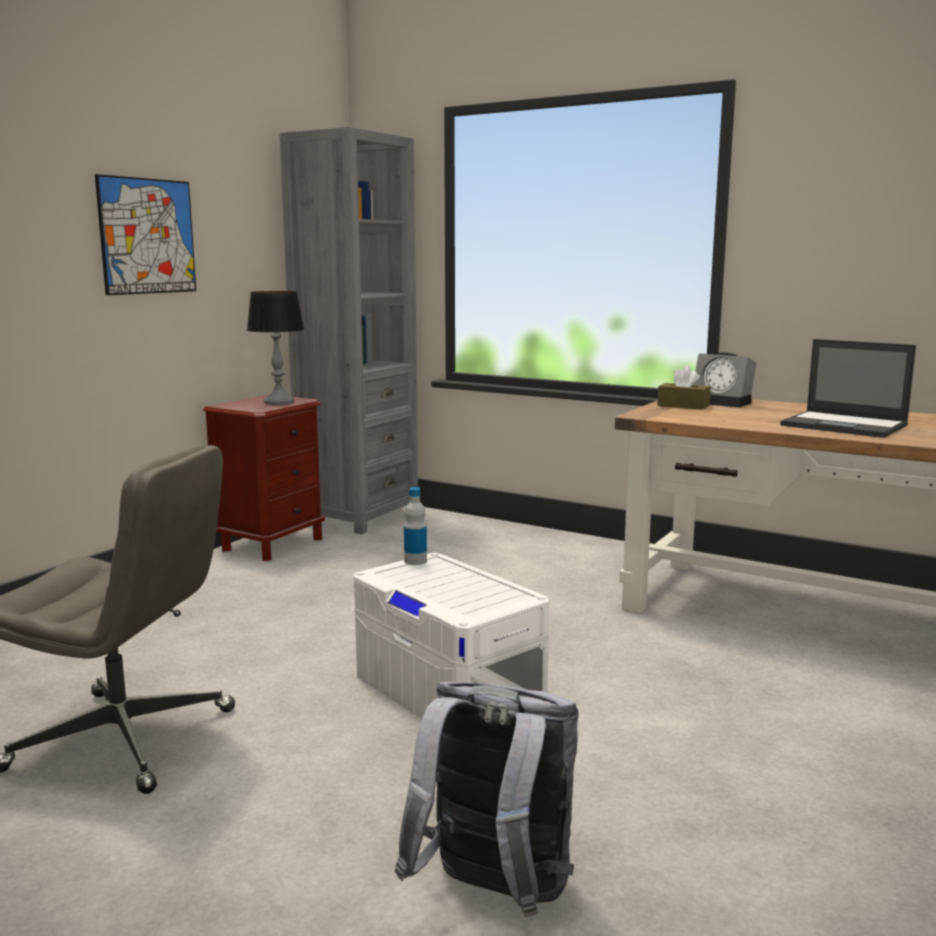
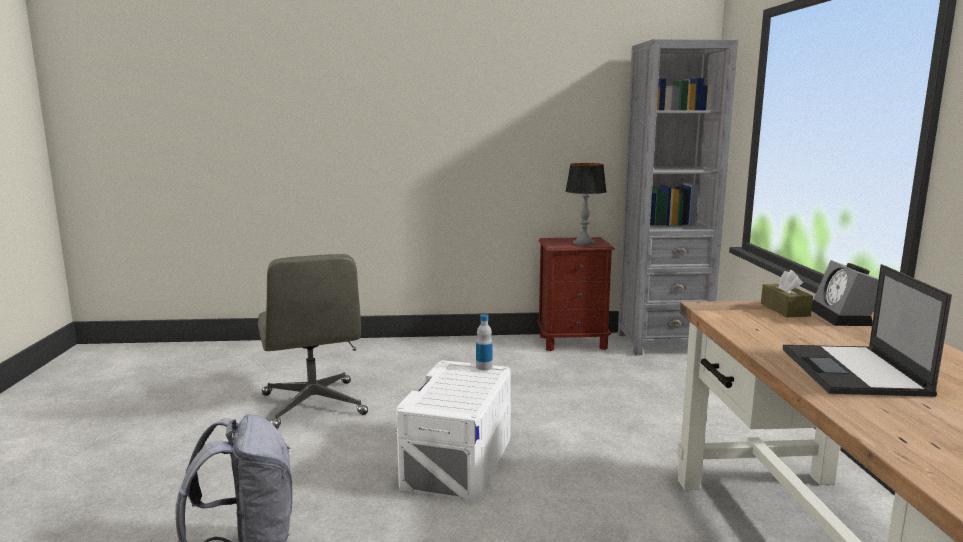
camera: 55 degrees right, 0 degrees up
(147, 236) = (507, 124): picture -> none

